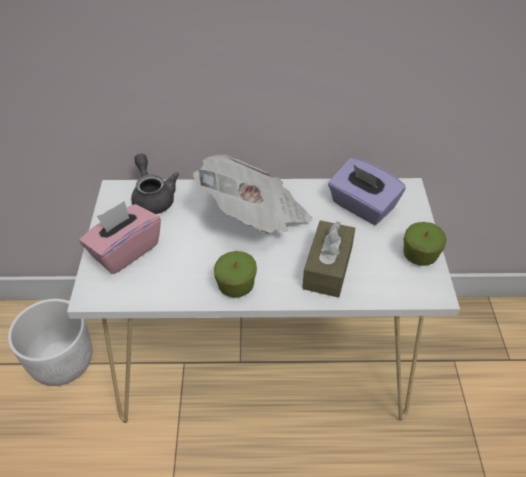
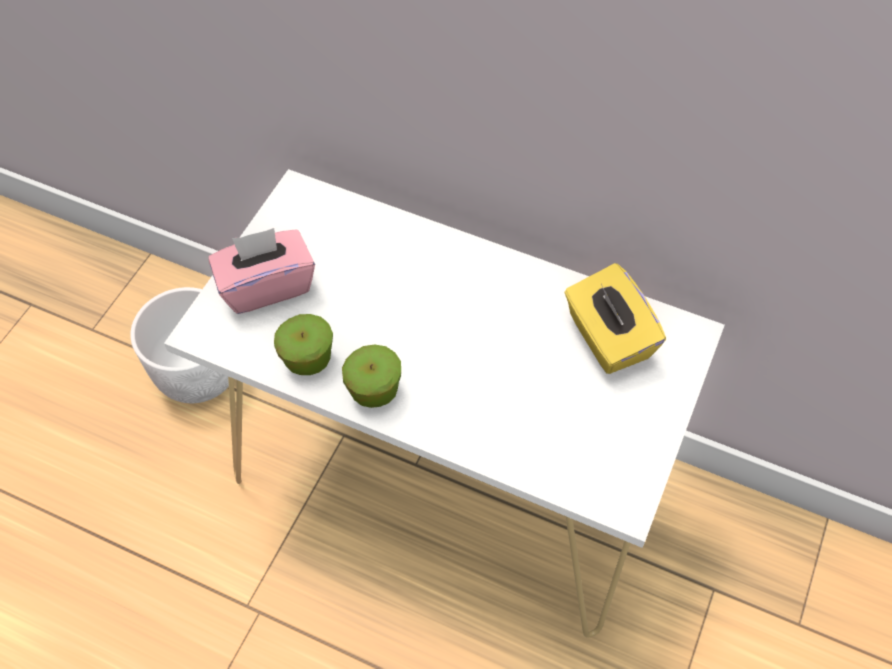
camera: 25 degrees right, 10 degrees up
(153, 197) = (338, 220): grey teapot -> none
(255, 216) = (454, 298): newspaper -> none
(328, 267) = (505, 411): brown tissue box -> none
(362, 206) = (607, 338): purple tissue box -> yellow tissue box
(419, 256) = (639, 444): apple -> apple (307, 359)

